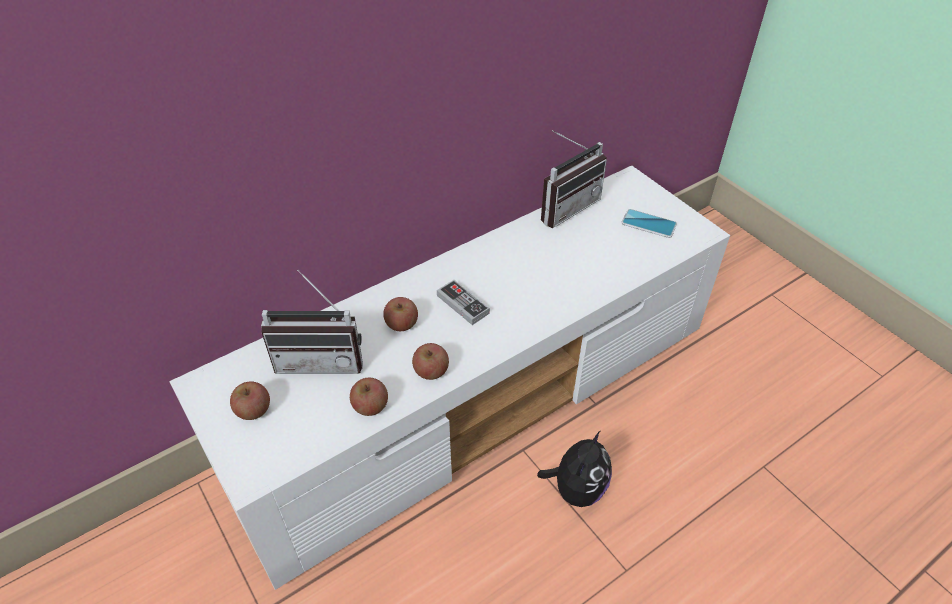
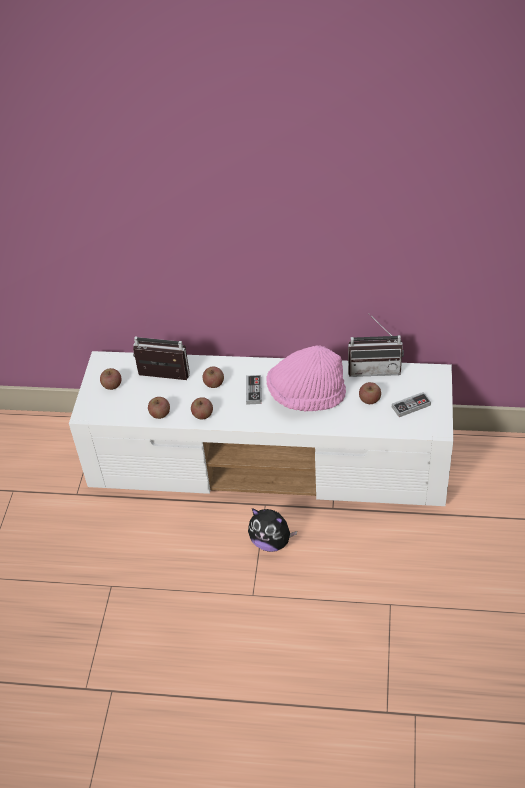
camera: 45 degrees right, 0 degrees up
(322, 359) = (161, 379): radio -> radio turned 150 degrees clockwise
(530, 274) = (306, 396): none -> pink hat
(576, 488) = (271, 542): plush toy -> plush toy turned 45 degrees clockwise
(601, 240) = (369, 399): none -> apple
(648, 224) = (411, 406): phone -> game controller

